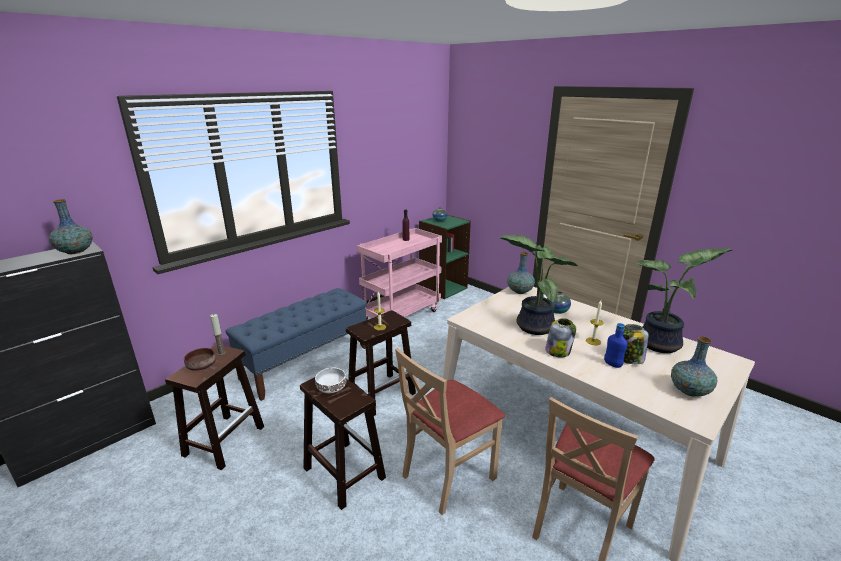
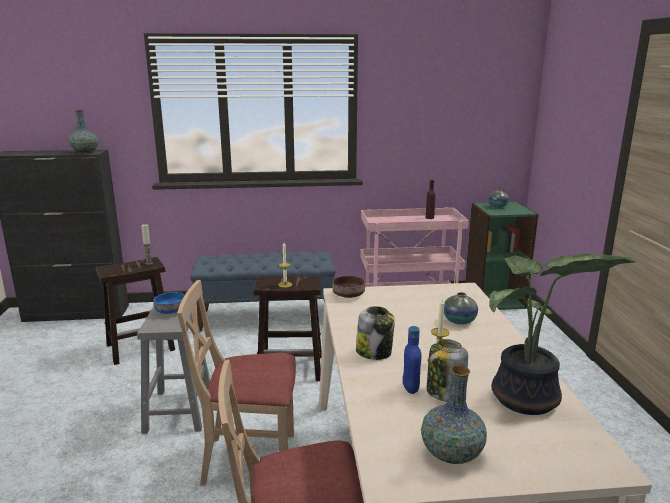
camera: 40 degrees right, 5 degrees down
(202, 365) = (126, 266): brown bowl -> brown bowl (349, 295)
(331, 388) = (169, 311): white bowl -> blue bowl
(343, 472) = (178, 409): brown stool -> grey stool
(519, 291) = (454, 291): vase -> none
(533, 326) = (397, 323): potted plant -> none

